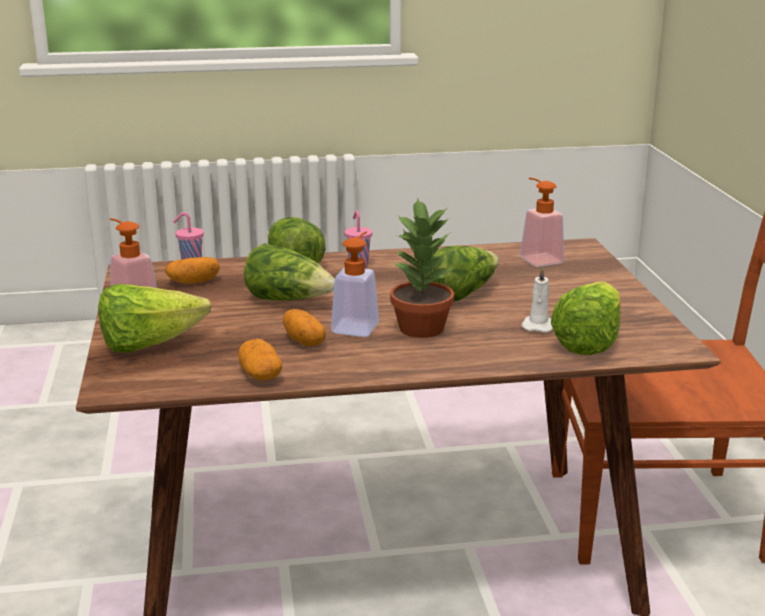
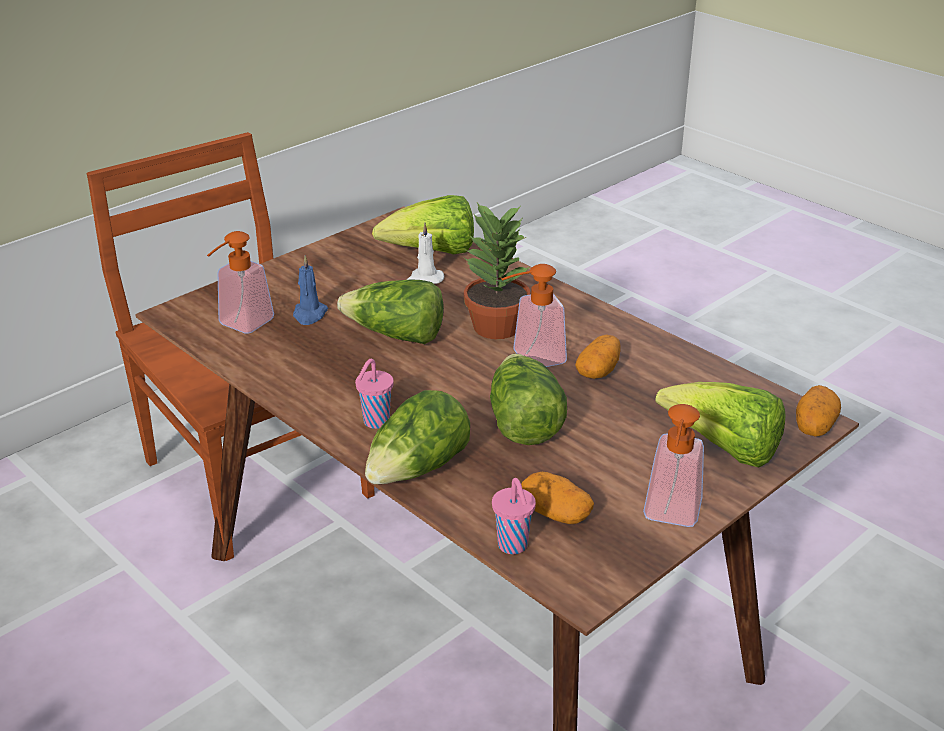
camera: 125 degrees left, 10 degrees up
(260, 375) = (684, 363): potato -> potato (814, 425)
(527, 278) = (309, 315): none -> blue candle

